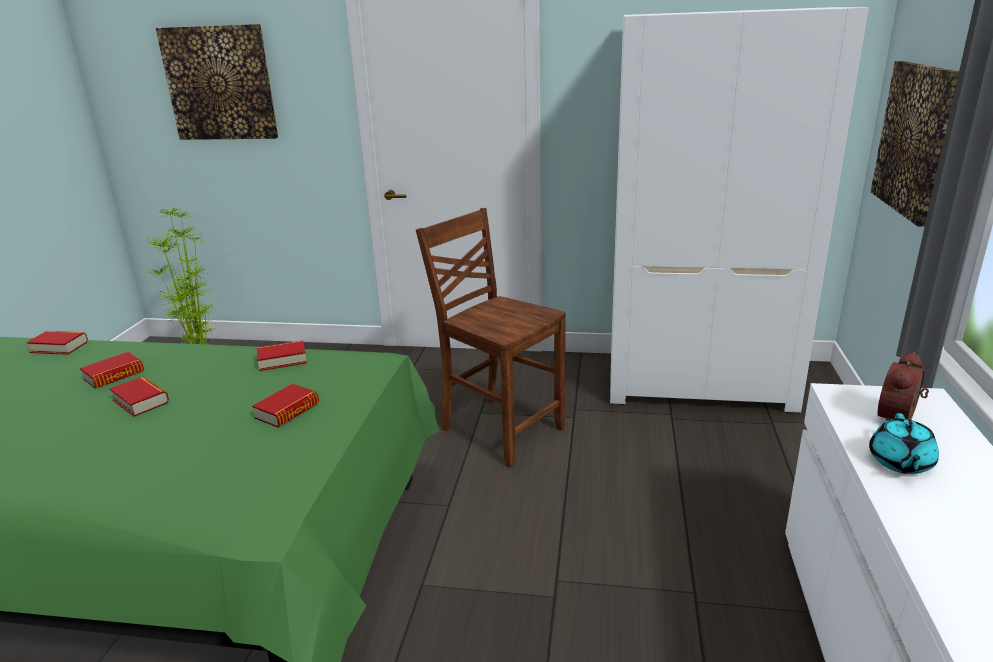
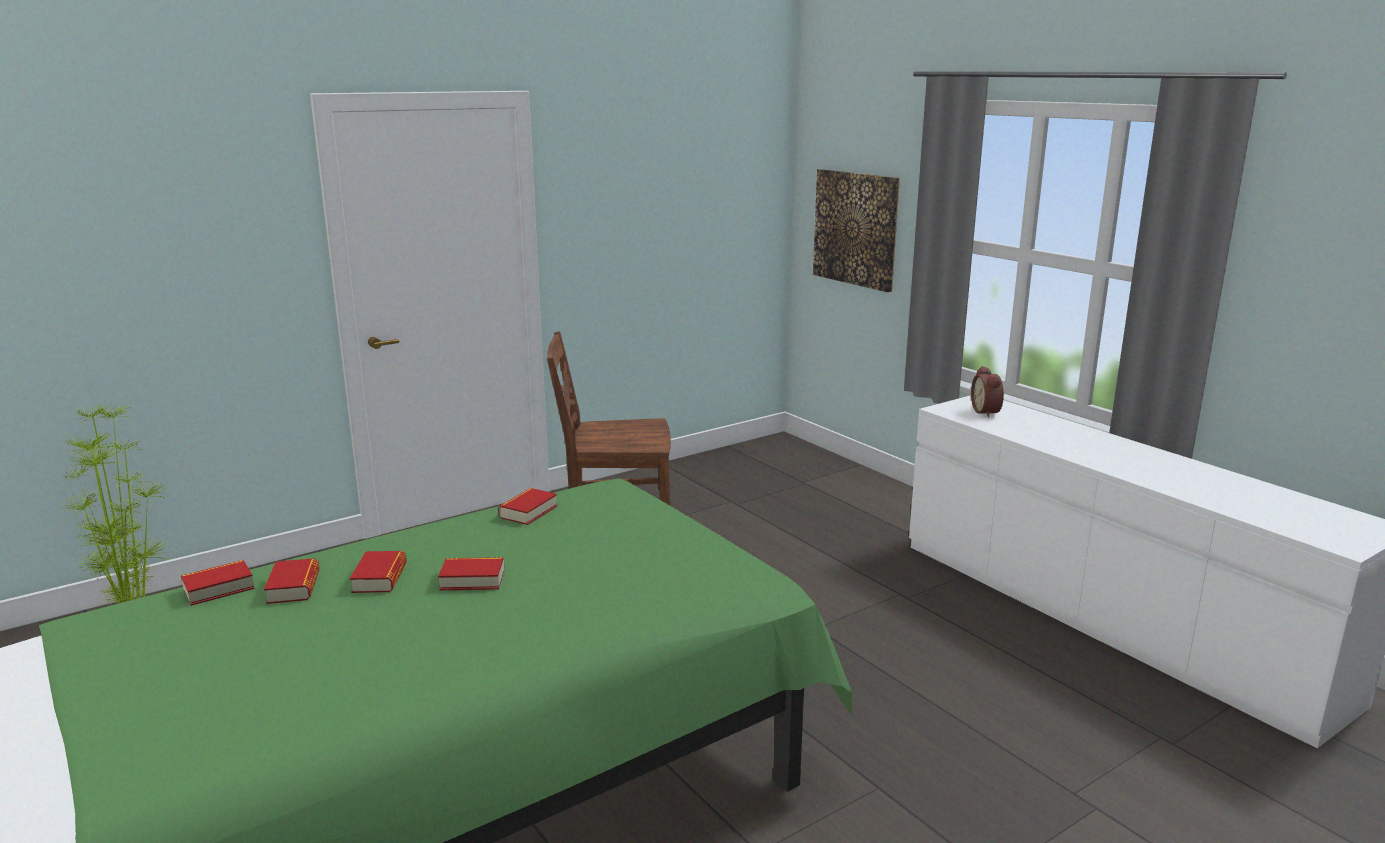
camera: 45 degrees left, 5 degrees down
(220, 83) = (122, 224): picture -> none
(287, 411) = (628, 535): book -> book (293, 587)
(699, 382) = (717, 473): white wardrobe -> none
(900, 462) = (1021, 430): turquoise teapot -> none

